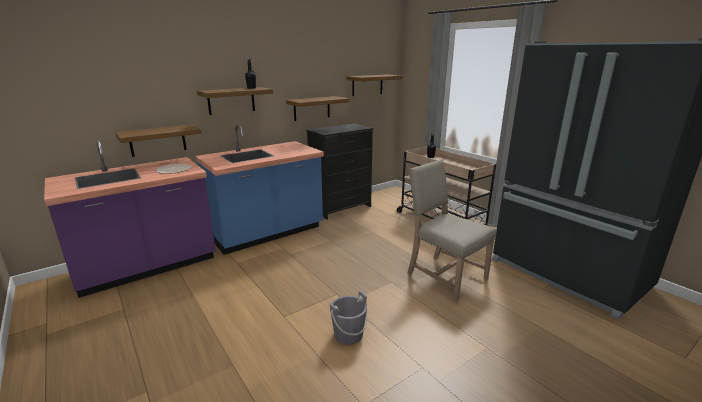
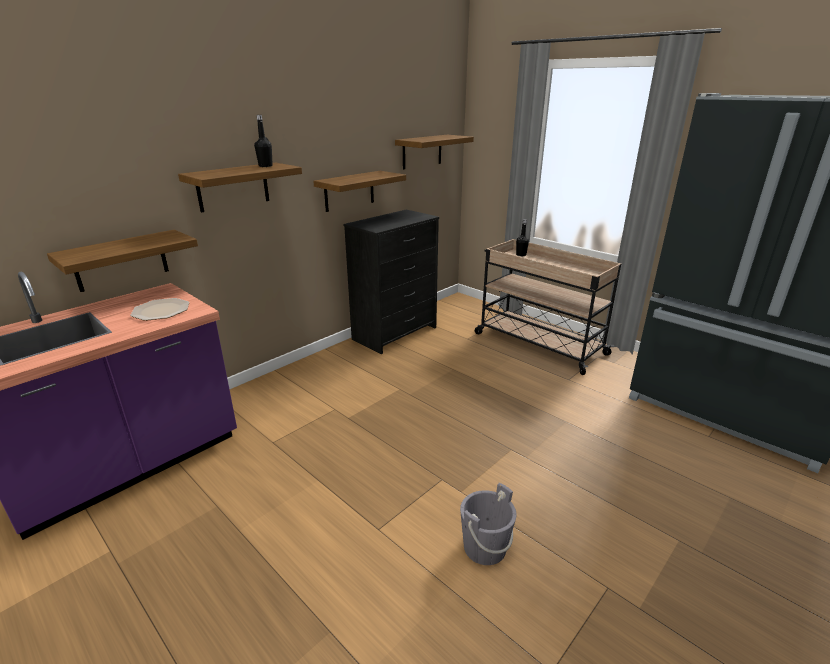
camera: 10 degrees left, 5 degrees up
(267, 233) = (302, 385): blue counter -> none
(443, 275) = (577, 430): beige chair -> none

